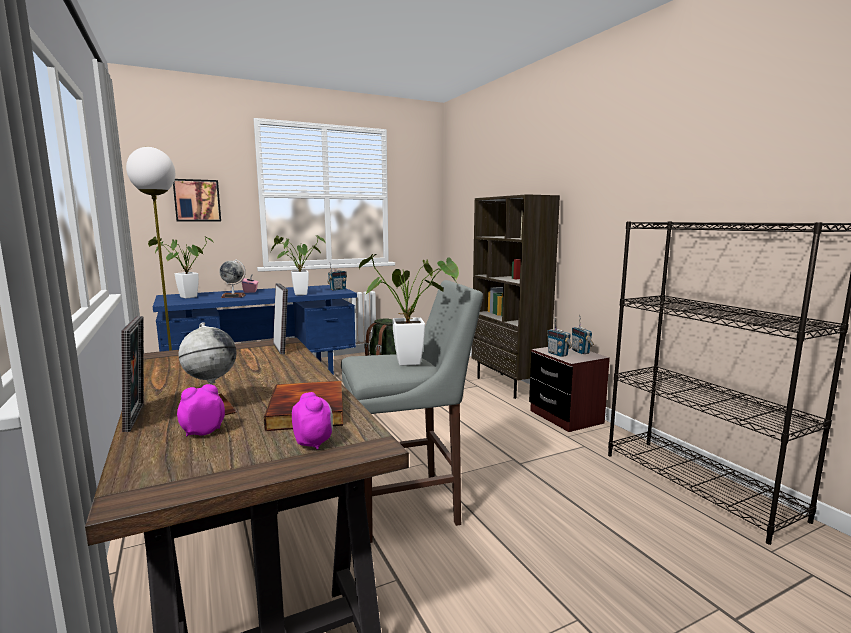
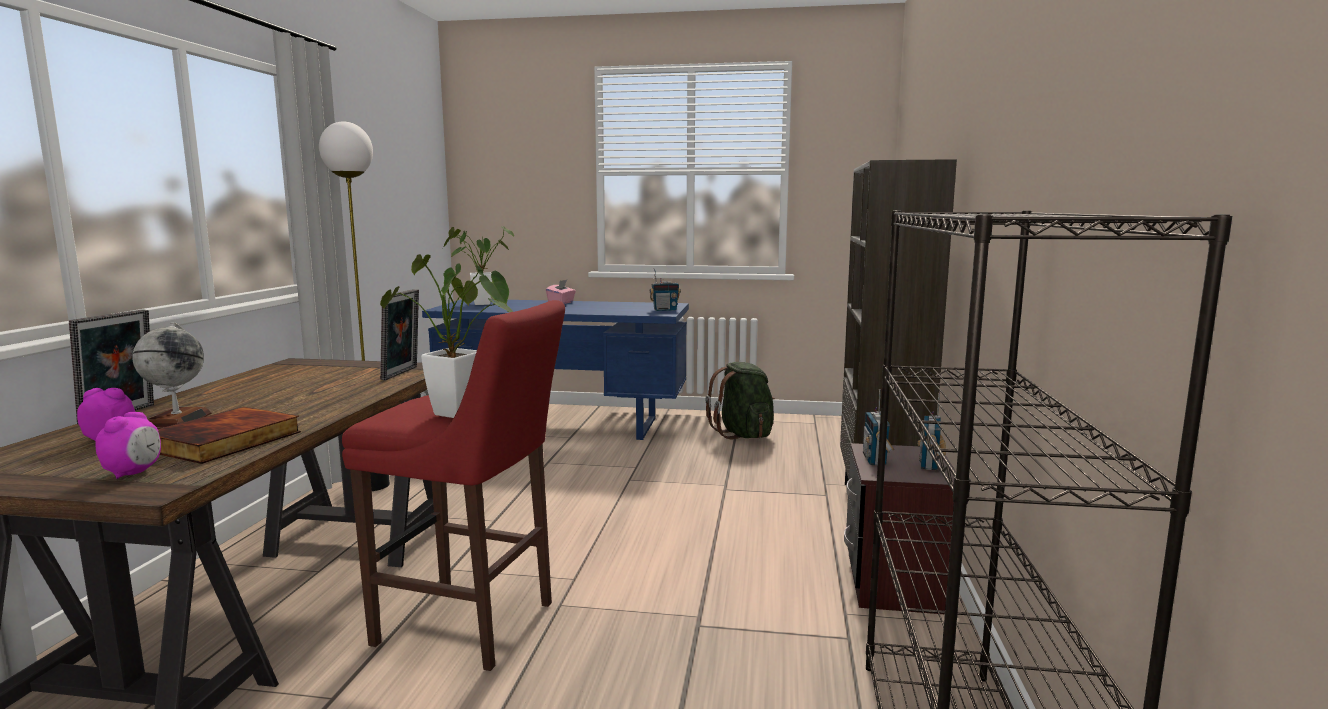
camera: 35 degrees right, 0 degrees up
(197, 200) = (522, 181): picture -> none
(233, 296) = (525, 307): globe -> none
(297, 294) = (597, 311): potted plant -> none
(409, 507) = (472, 625): grey stool -> red stool

